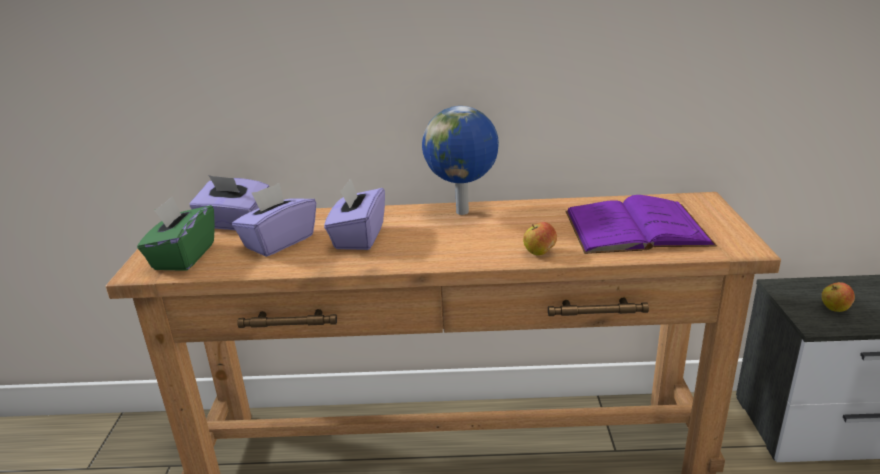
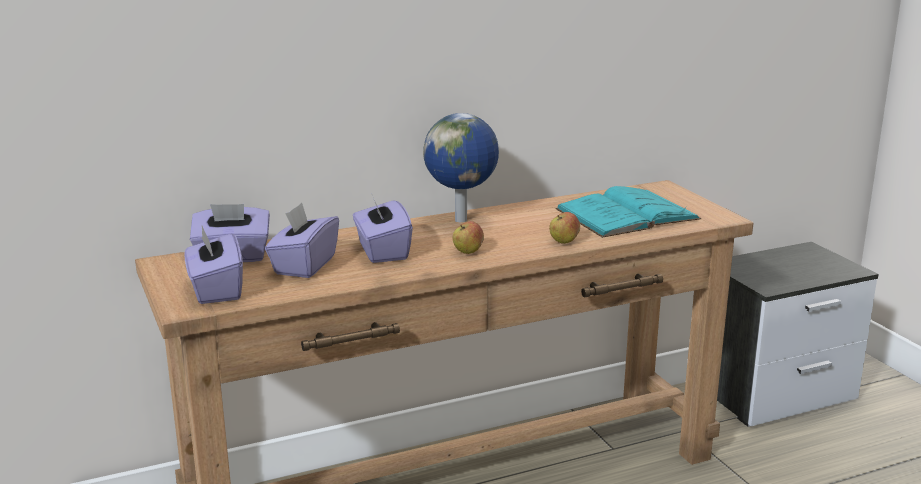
camera: 25 degrees left, 5 degrees down
(183, 256) = (215, 290): green tissue box -> purple tissue box
(636, 228) = (627, 214): purple book -> turquoise book
(835, 309) = (776, 274): apple -> apple (468, 252)

